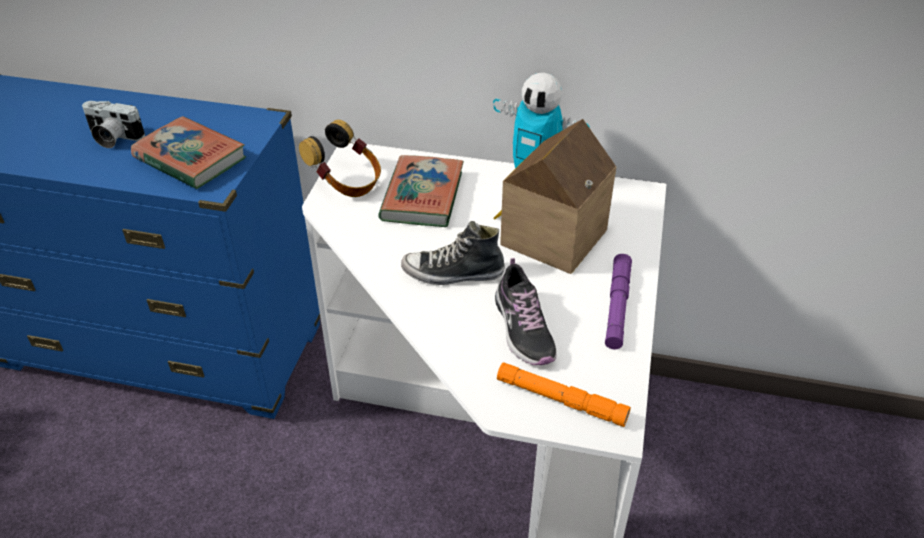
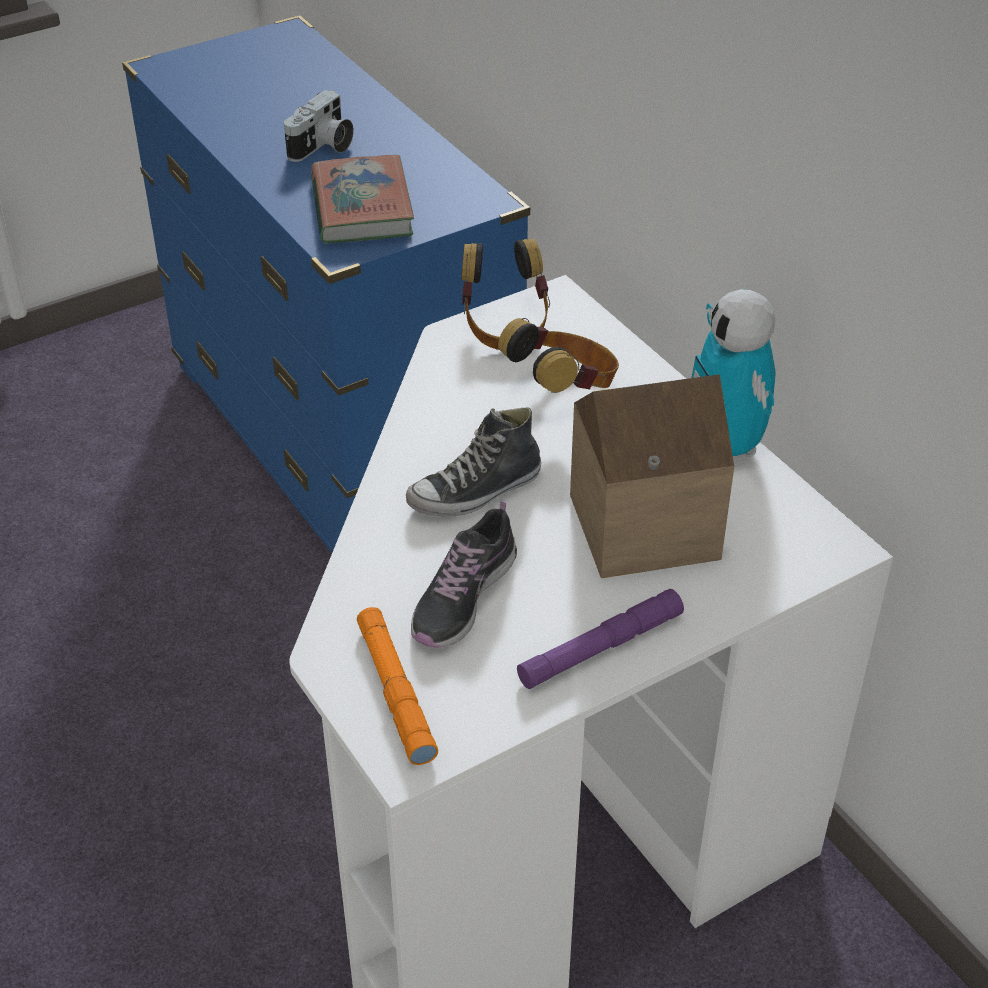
camera: 45 degrees right, 0 degrees up
(113, 138) = (323, 147): camera -> camera turned 120 degrees counterclockwise
(422, 196) = (563, 389): book -> headphones
(453, 273) = (475, 492): shoe -> shoe turned 75 degrees counterclockwise

